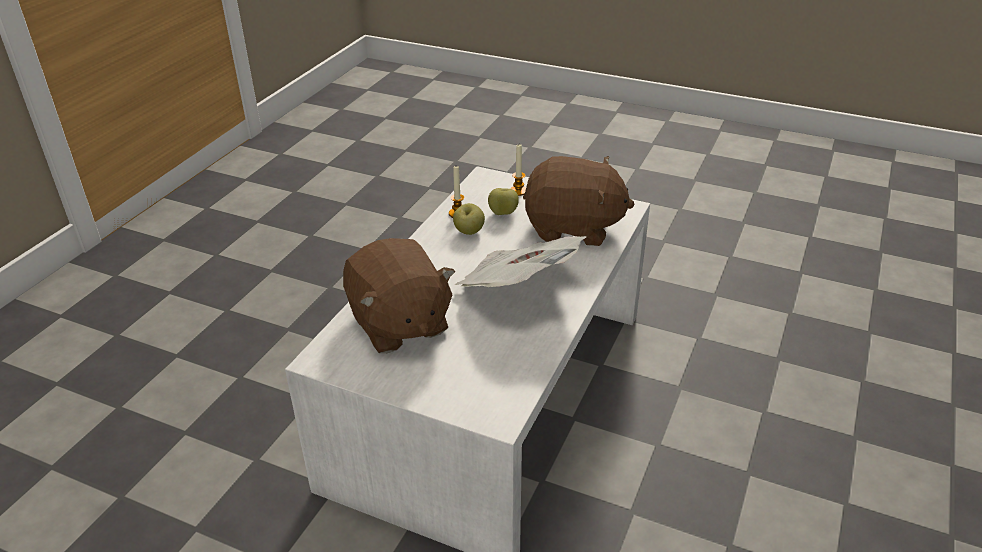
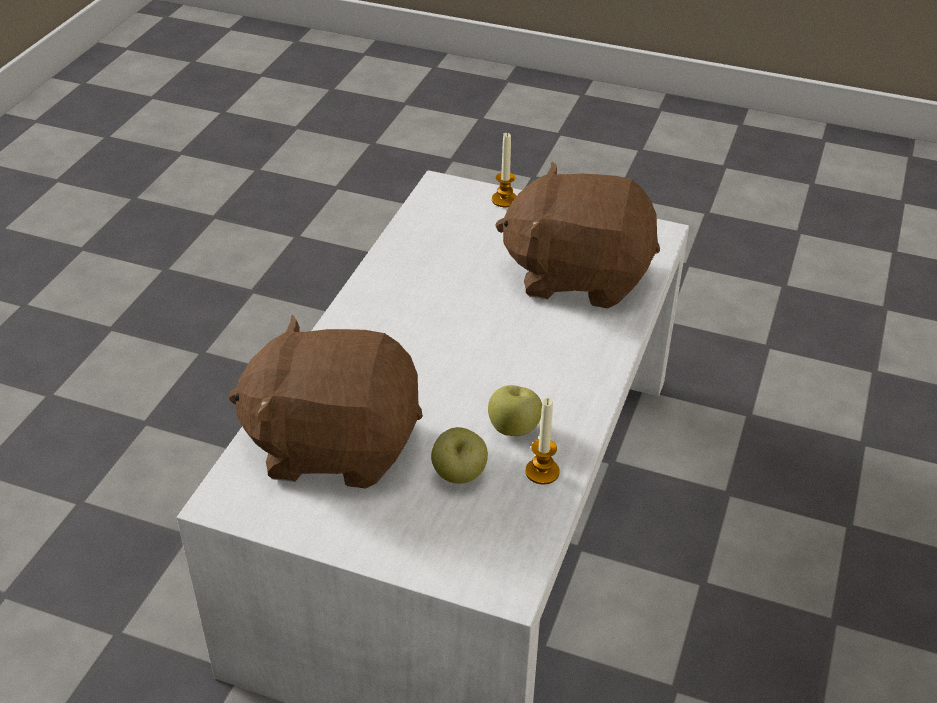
camera: 175 degrees right, 5 degrees up
(398, 324) = (578, 275): brown plush toy -> brown plush toy turned 45 degrees counterclockwise
(518, 191) = (433, 539): candle -> candle (504, 200)
(518, 288) = (426, 328): newspaper -> none

